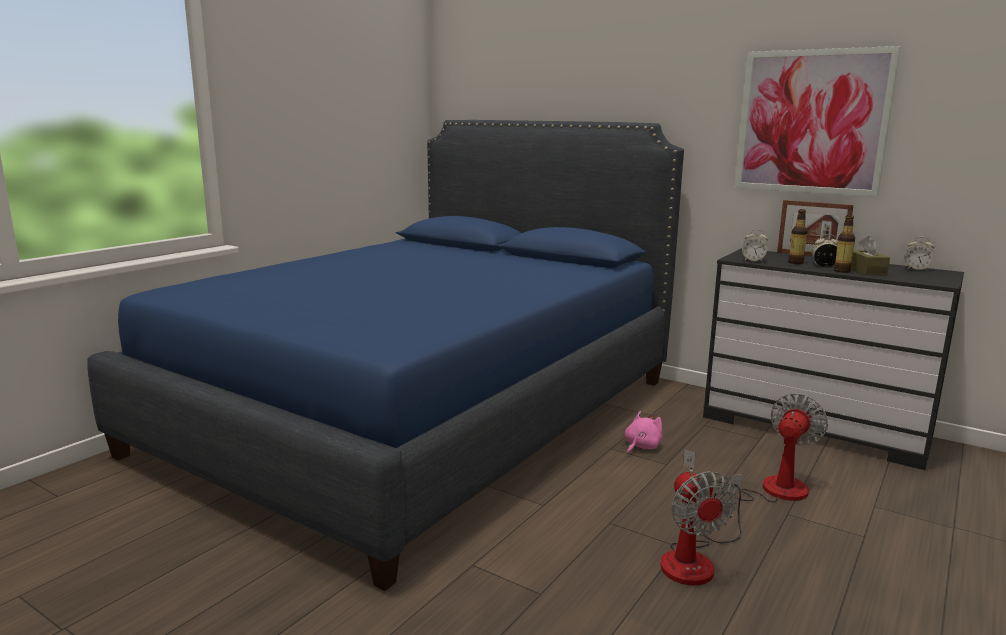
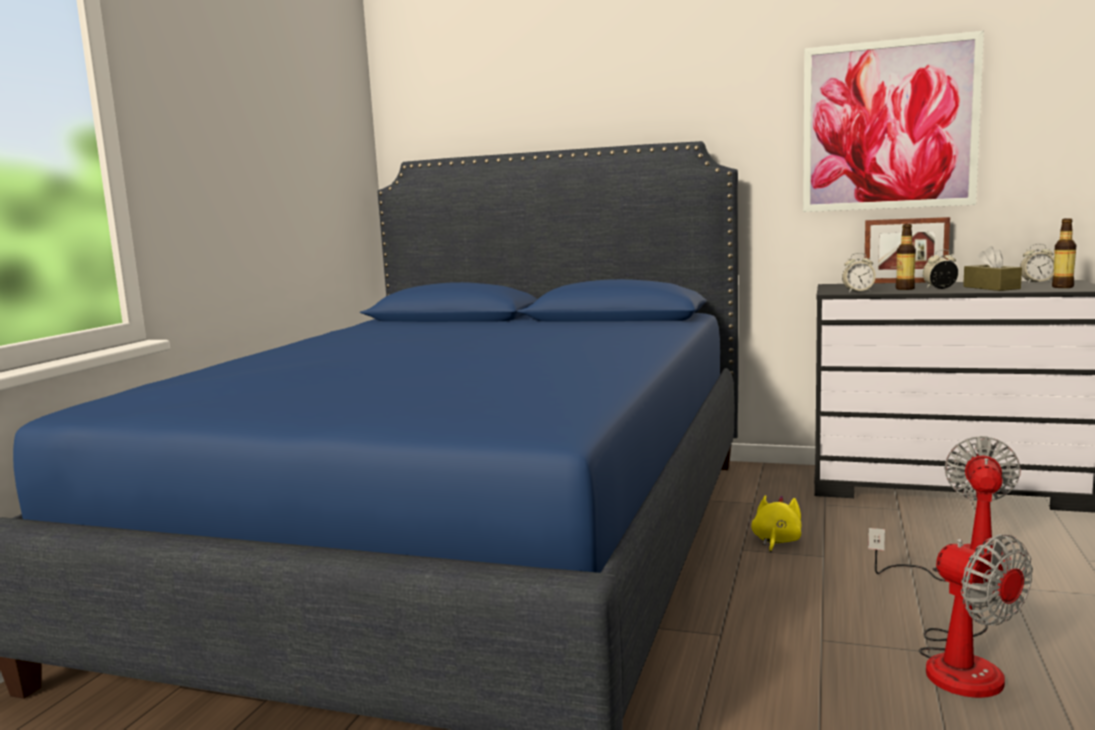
camera: 15 degrees left, 5 degrees down
(641, 446) = (776, 541): pink plush toy -> yellow plush toy
(841, 271) = (968, 290): bottle -> bottle (1062, 287)

